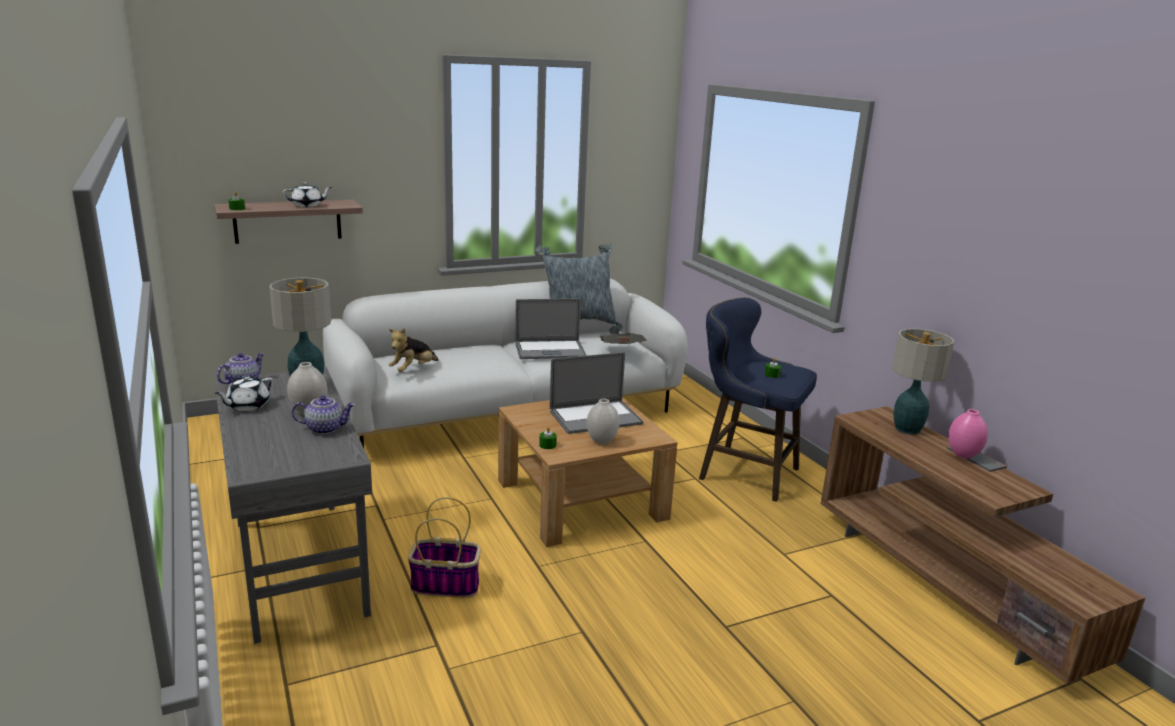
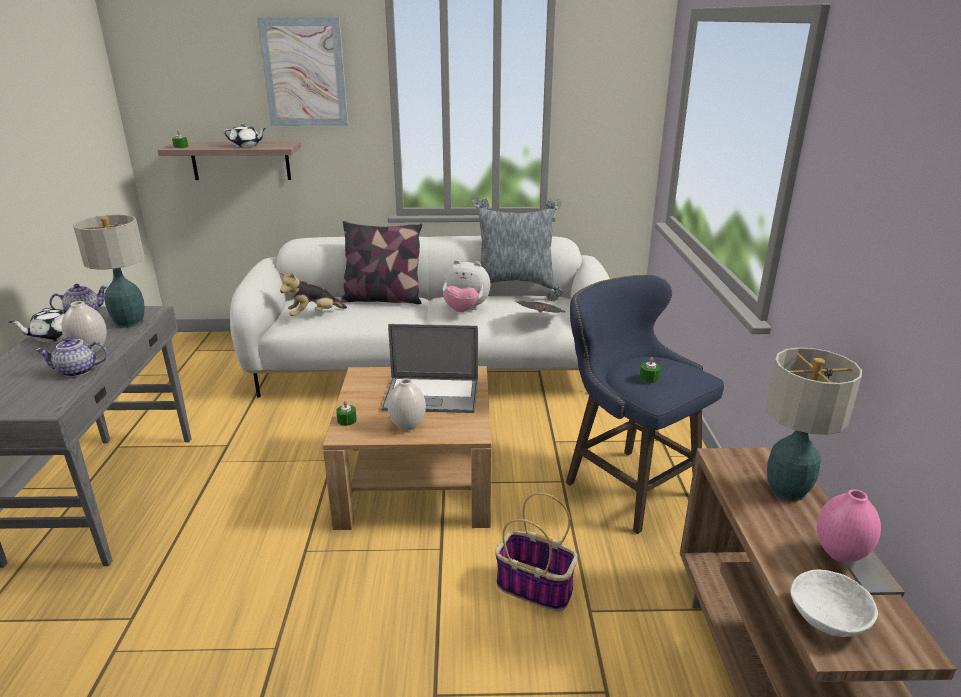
camera: 25 degrees right, 5 degrees up
(325, 428) = (76, 371): teapot -> teapot turned 150 degrees clockwise
(361, 132) = (304, 73): none -> picture
(446, 585) = (204, 549): basket -> basket (536, 587)
(463, 349) = (382, 299): none -> pillow
(550, 350) = (465, 310): laptop -> plush toy
(981, 486) = (828, 618): none -> white bowl

